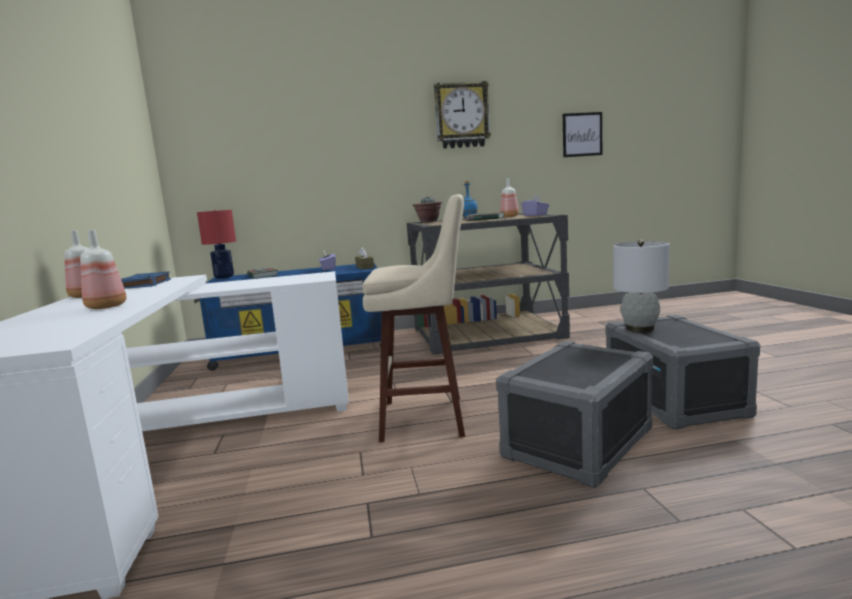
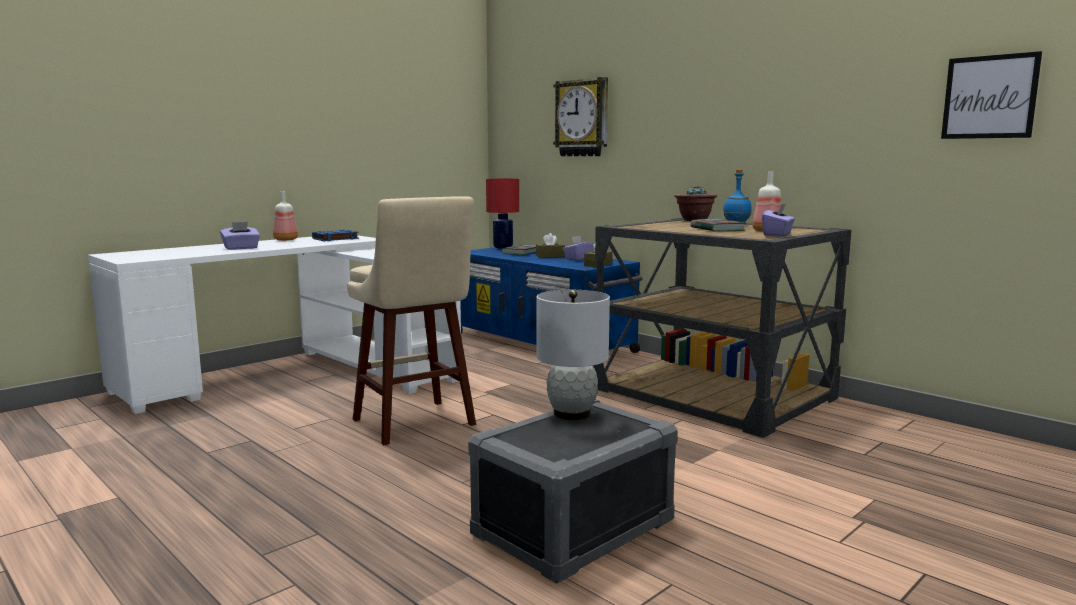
camera: 55 degrees right, 0 degrees up
(106, 306) = (241, 248): bottle -> purple tissue box
(299, 272) = (550, 256): none -> brown tissue box
(461, 115) = (773, 69): wall clock -> wall clock (582, 118)
(578, 444) = (400, 493): grey storage box -> none

